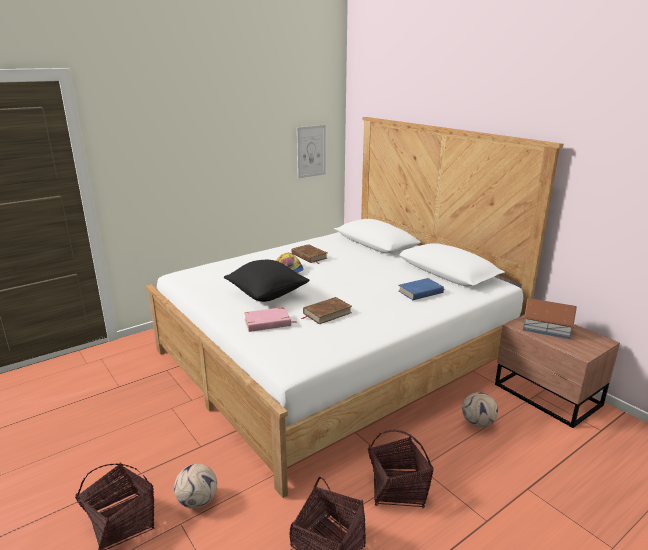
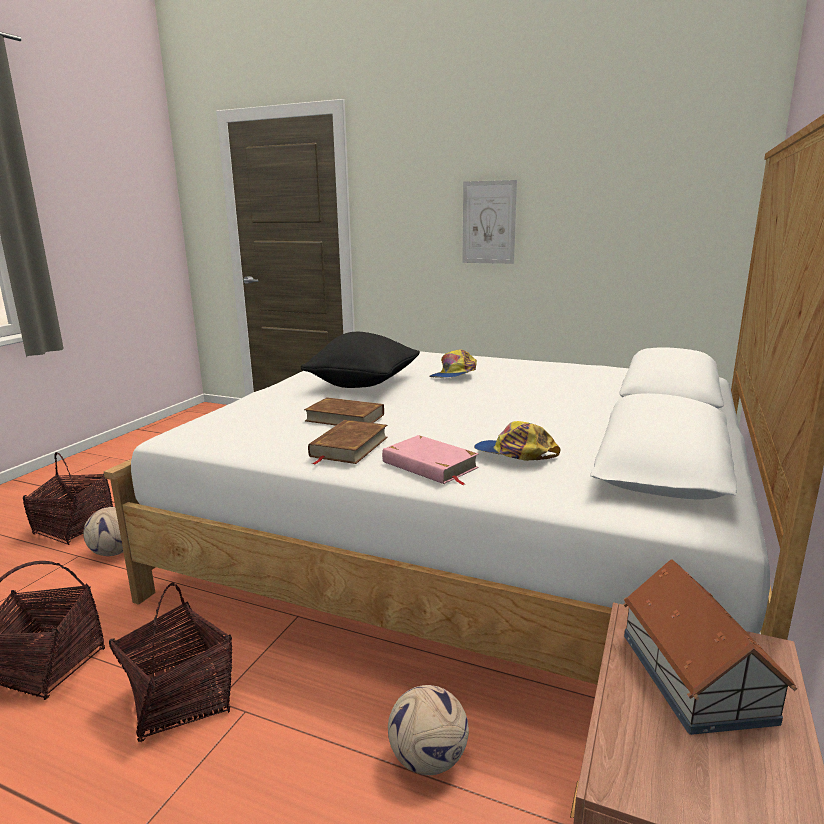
camera: 60 degrees right, 5 degrees down
(267, 322) = (283, 400): pink book -> pink book (430, 465)
(309, 256) = (520, 374): brown book -> brown book (348, 447)
(311, 151) = (679, 226): picture -> picture (489, 222)
(421, 292) = (514, 454): blue book -> cap

